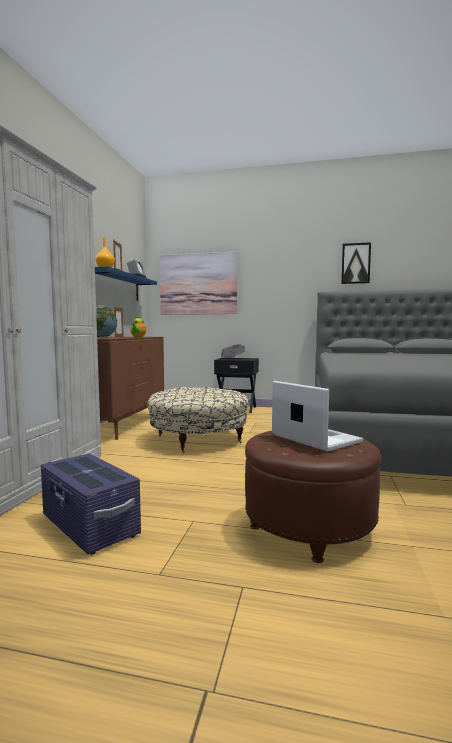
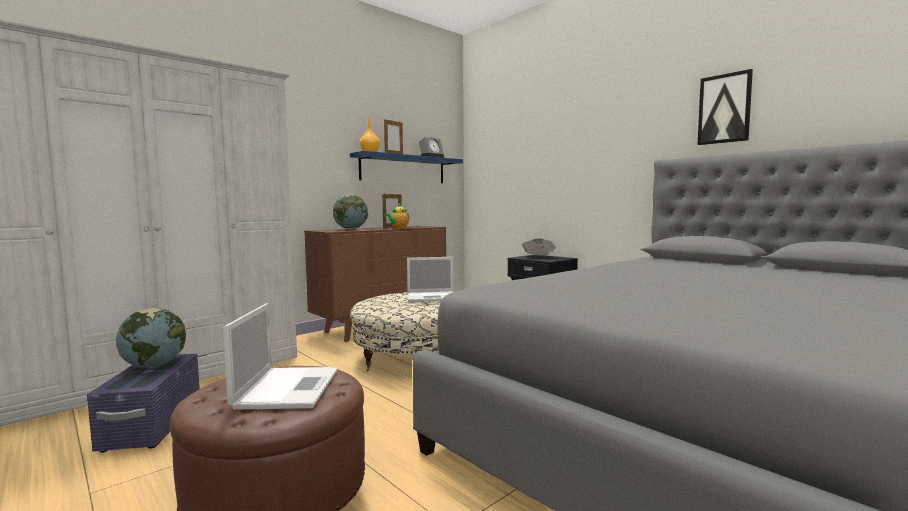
camera: 35 degrees right, 0 degrees up
(79, 467) = (154, 365): none -> globe
(198, 284) = (511, 159): picture -> none
(209, 389) = (432, 297): none -> laptop

